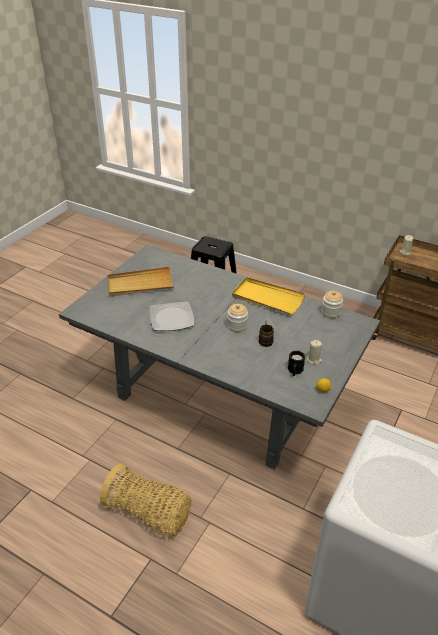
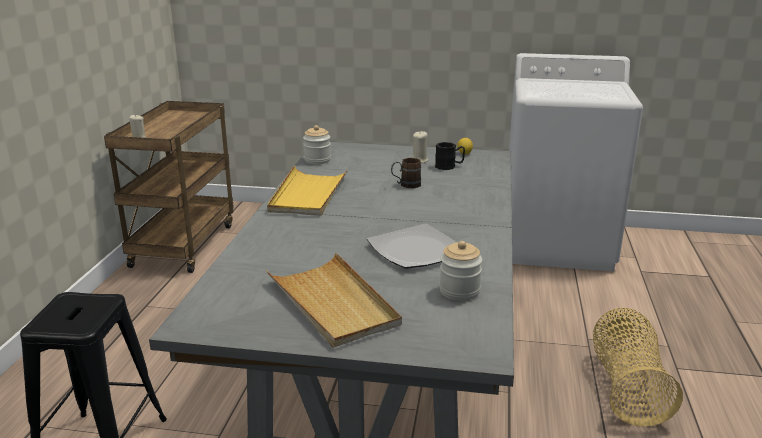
camera: 110 degrees left, 15 degrees down
(237, 326) = (392, 203): jar -> jar (459, 291)

